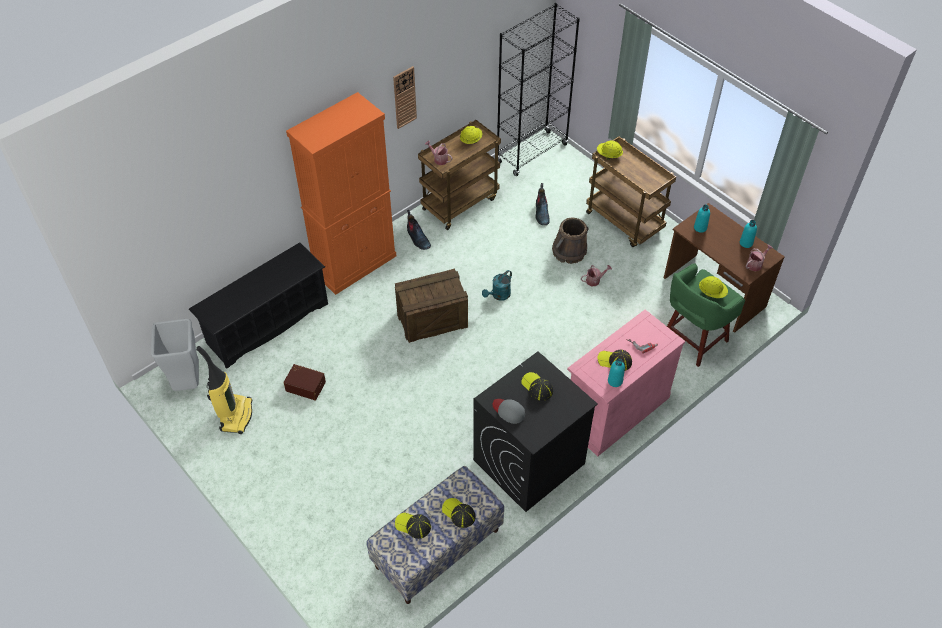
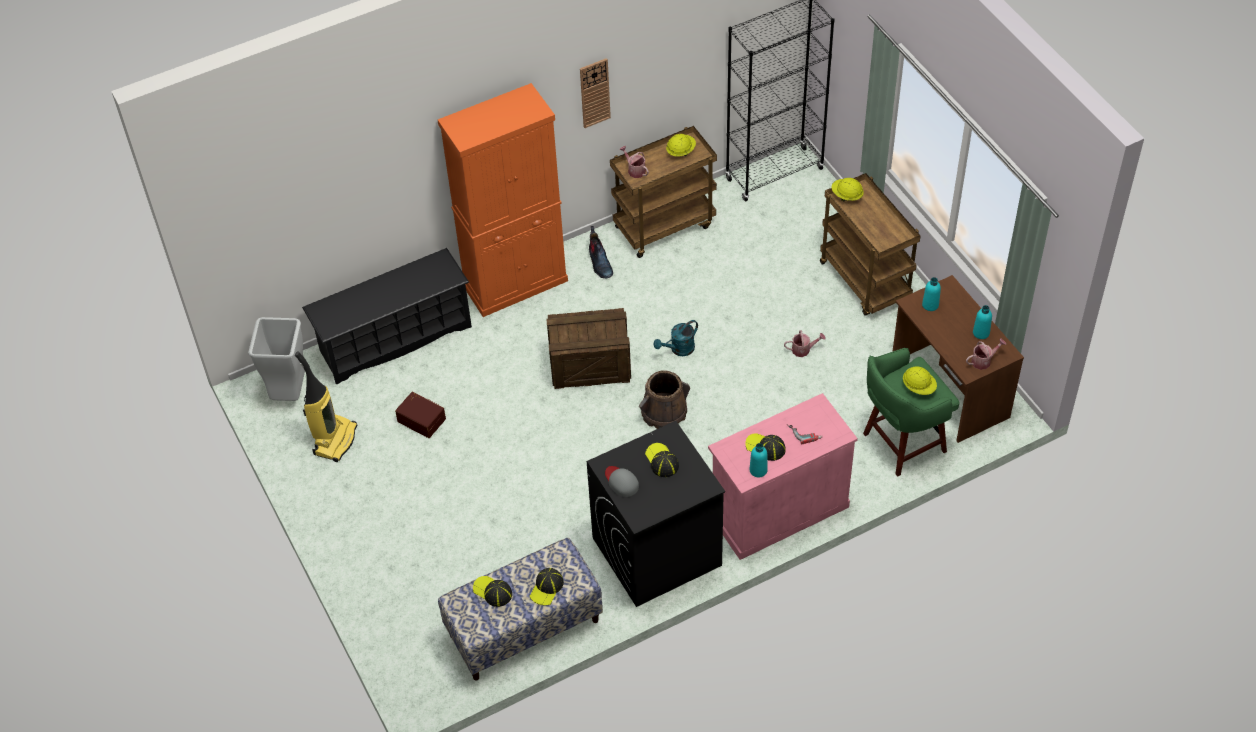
camera: 15 degrees right, 0 degrees up
(458, 513) = (546, 588): cap -> cap turned 120 degrees counterclockwise
(541, 213) = (763, 254): boot -> none
(569, 251) = (782, 308): brown bucket -> brown bucket (663, 412)

